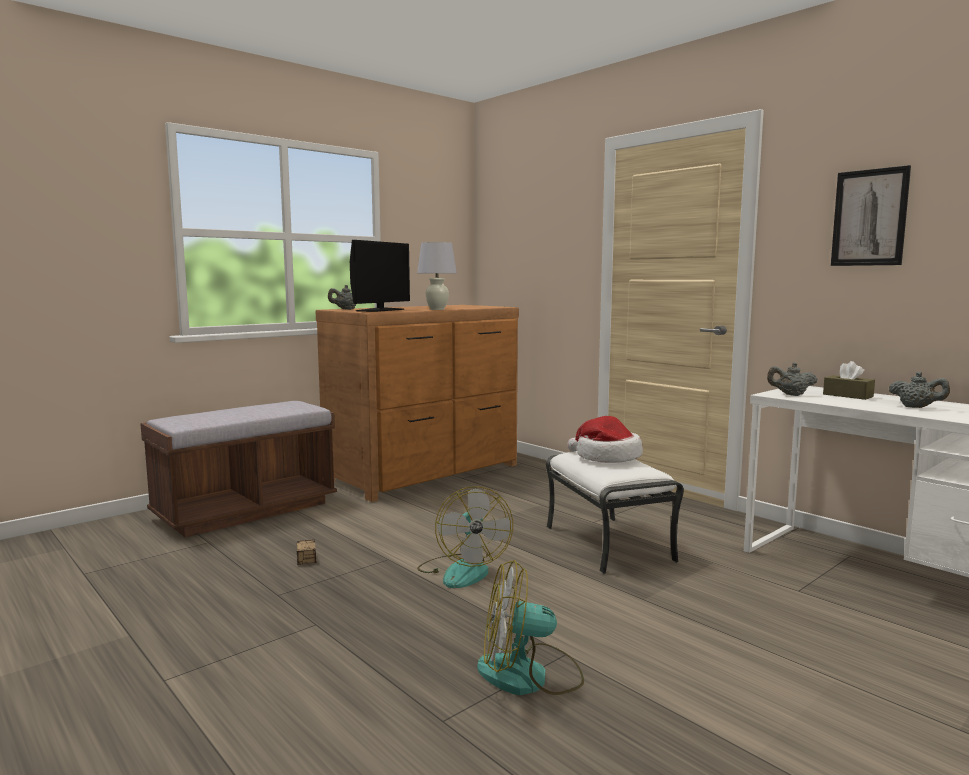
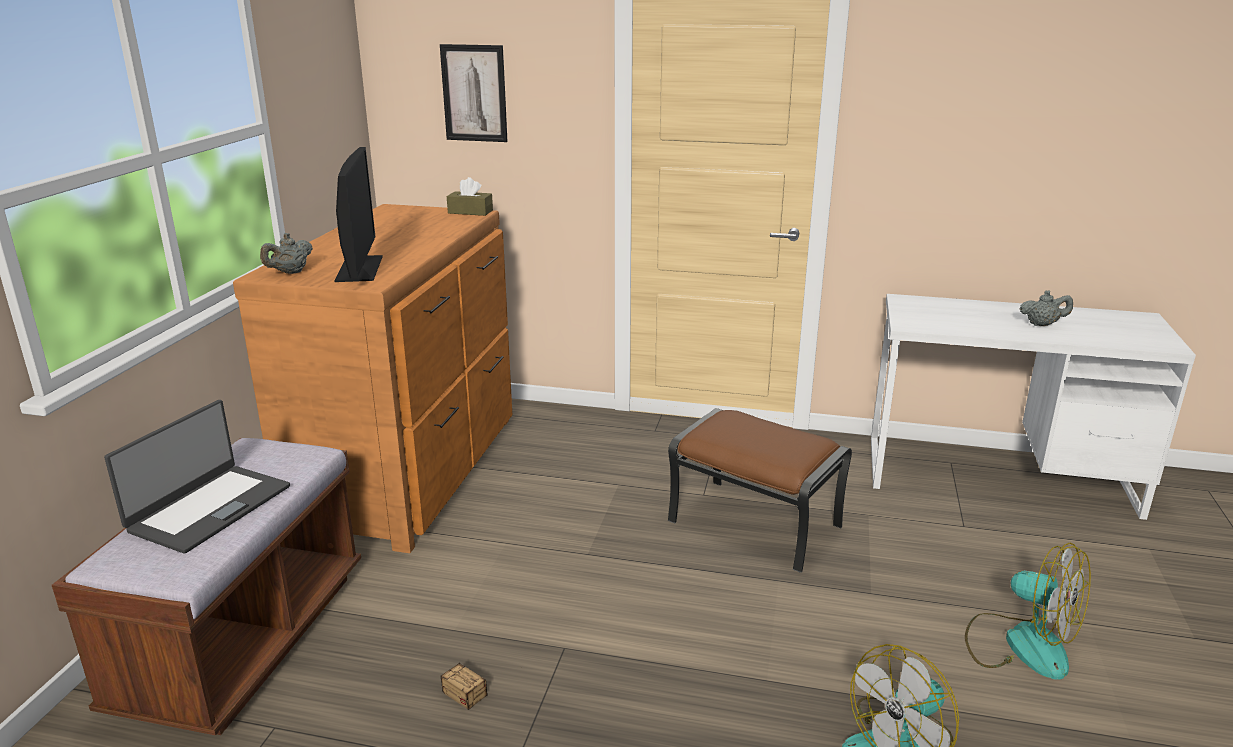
camera: 35 degrees left, 15 degrees up
(232, 412) = (208, 508): none -> laptop
(437, 309) = (429, 247): white table lamp -> none
(462, 570) = (667, 628): fan -> fan (1020, 644)
(606, 457) = (752, 431): hat -> none
(606, 543) = (752, 524): white ottoman -> brown ottoman
(790, 395) = (922, 322): grey teapot -> none
(847, 395) = (963, 311): brown tissue box -> brown tissue box (470, 212)
(869, 217) = (974, 113): picture -> picture (474, 93)

